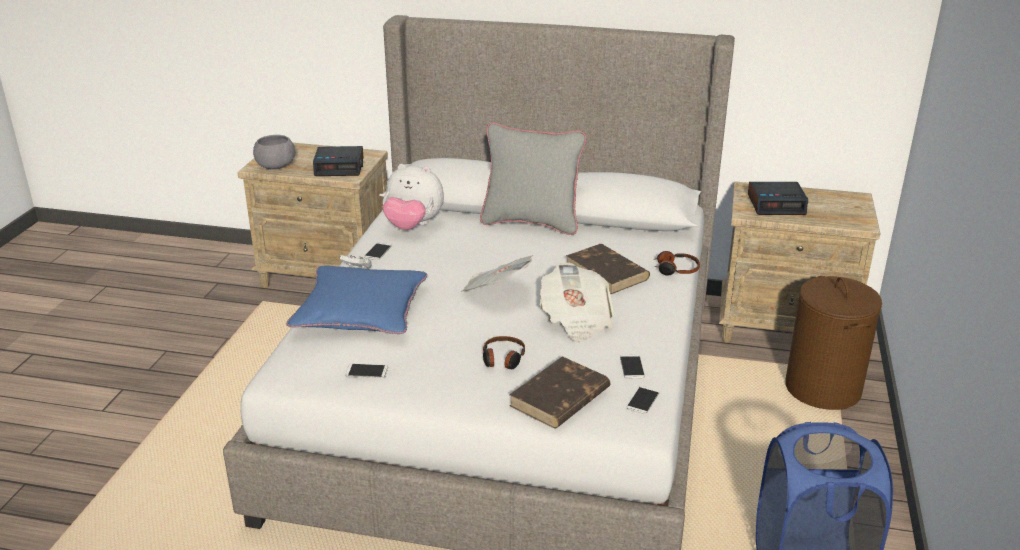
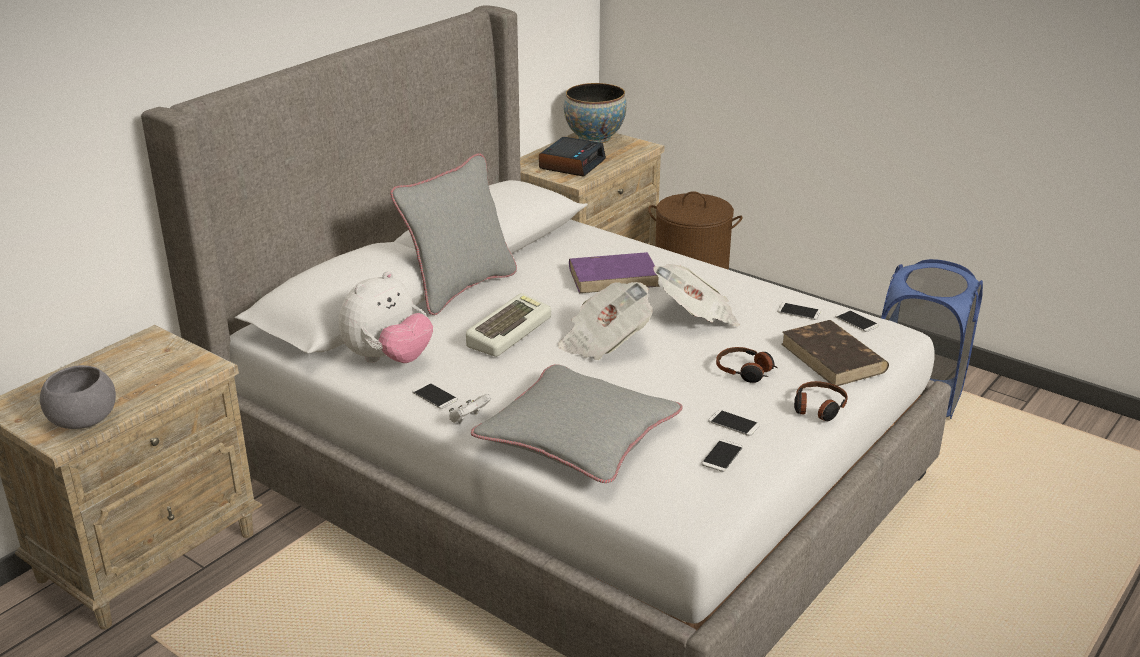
camera: 65 degrees left, 0 degrees up
(340, 167) = (163, 368): alarm clock -> none
(360, 310) = (578, 436): blue pillow -> grey pillow
(417, 368) = (734, 423): none -> phone
(481, 253) = (508, 331): none -> keyboard
(607, 272) = (614, 277): brown book -> purple book
(676, 269) = (637, 245): headphones -> headphones (818, 408)
(845, 201) = (594, 138): none -> bowl

